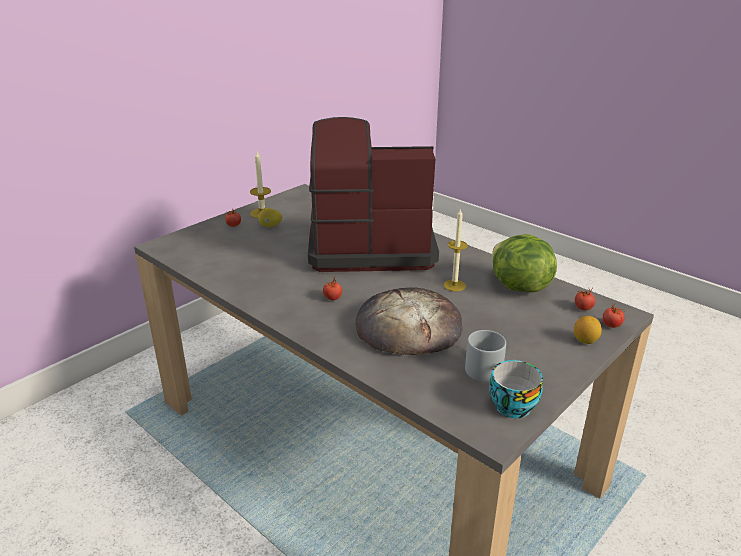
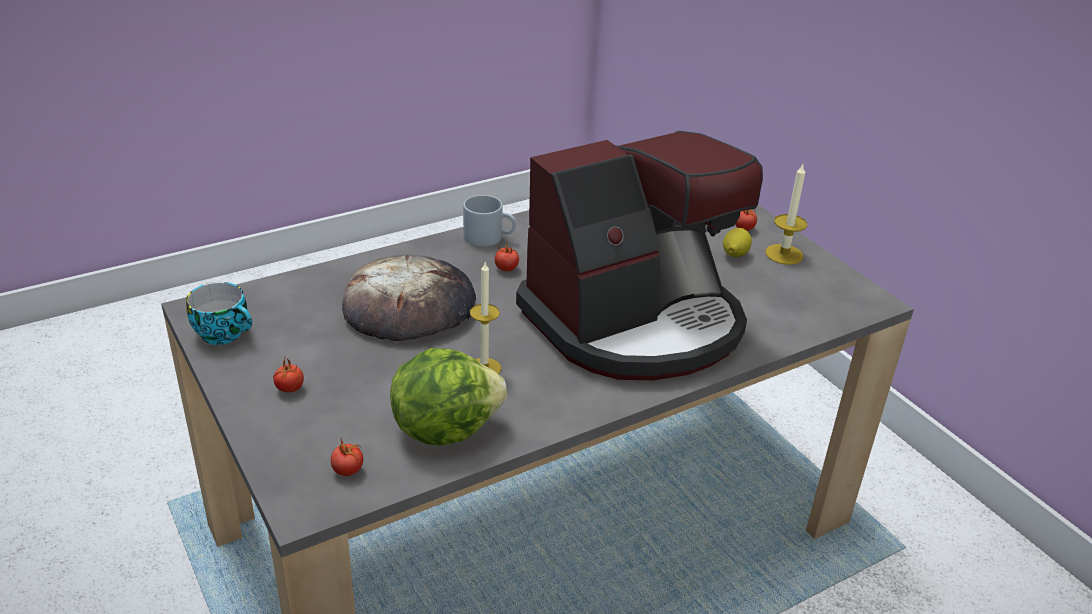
camera: 105 degrees right, 5 degrees up
(369, 247) = (635, 323): coffee machine -> coffee machine turned 45 degrees clockwise
(481, 366) = (299, 335): grey mug -> grey mug (489, 237)
(585, 341) = (277, 436): lemon -> none
(611, 325) = (288, 479): tomato -> tomato (289, 389)

